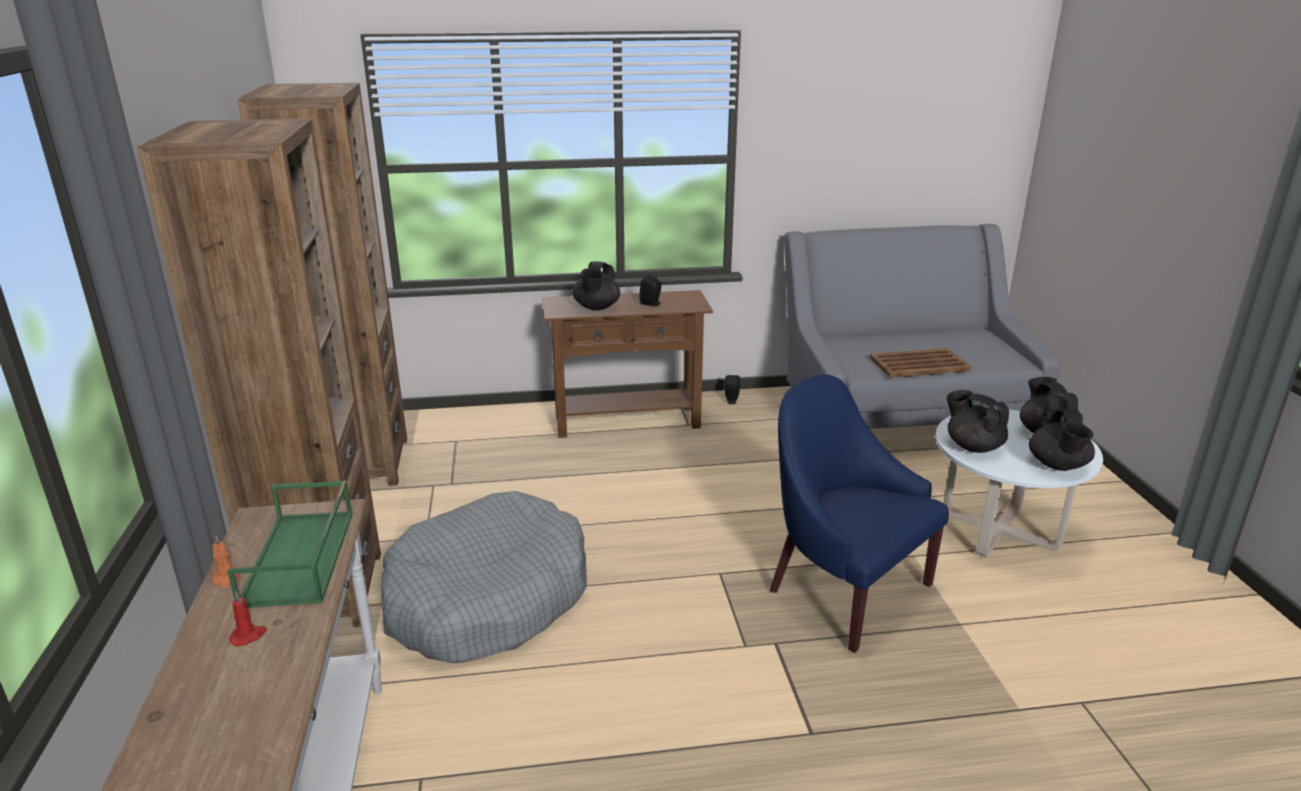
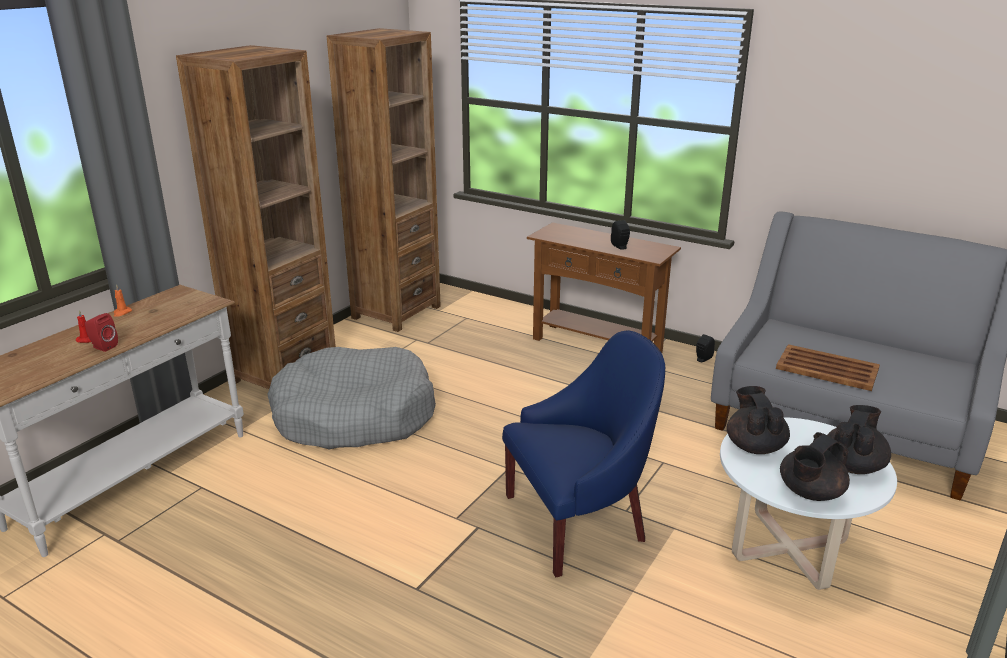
camera: 40 degrees right, 0 degrees up
(296, 633) = (103, 347): none -> red speaker
(300, 558) = (159, 316): green tray -> none
(596, 307) = (575, 238): black teapot -> none
(843, 589) = (579, 521): blue armchair -> blue armchair turned 75 degrees clockwise

